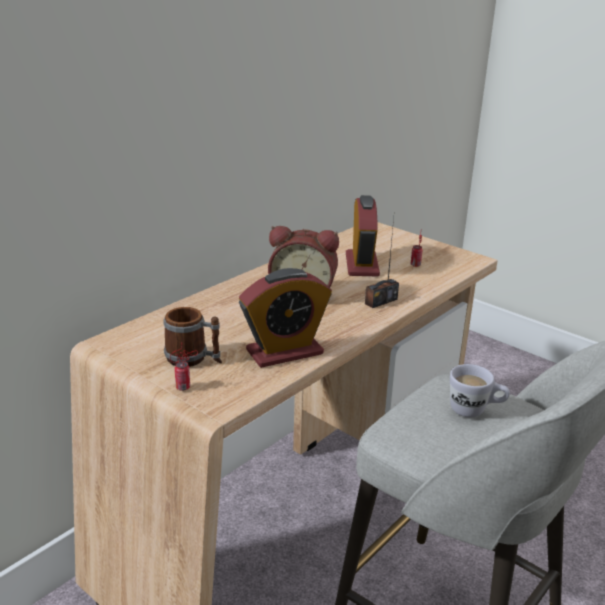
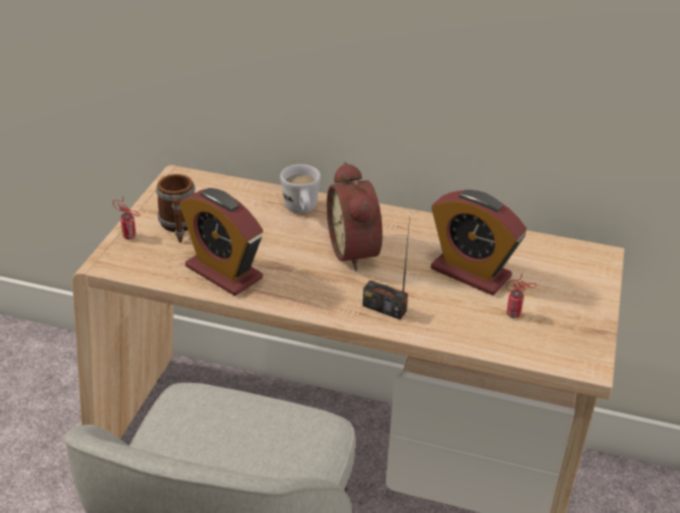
camera: 65 degrees right, 10 degrees up
(362, 265) = (470, 273): alarm clock -> alarm clock turned 60 degrees clockwise
(475, 411) = (255, 451): white mug -> white mug (302, 211)

